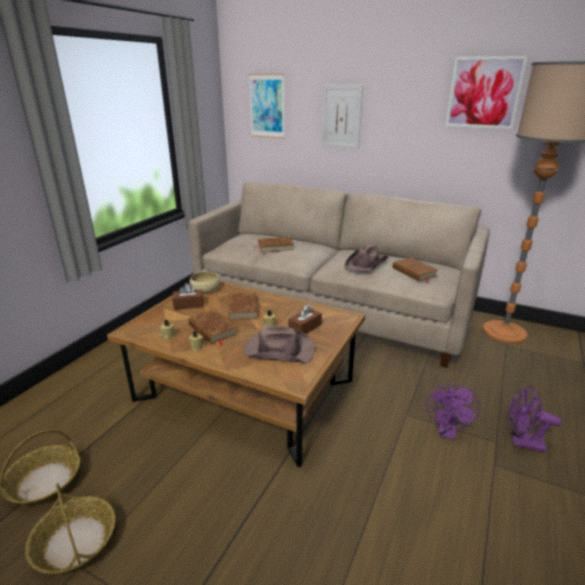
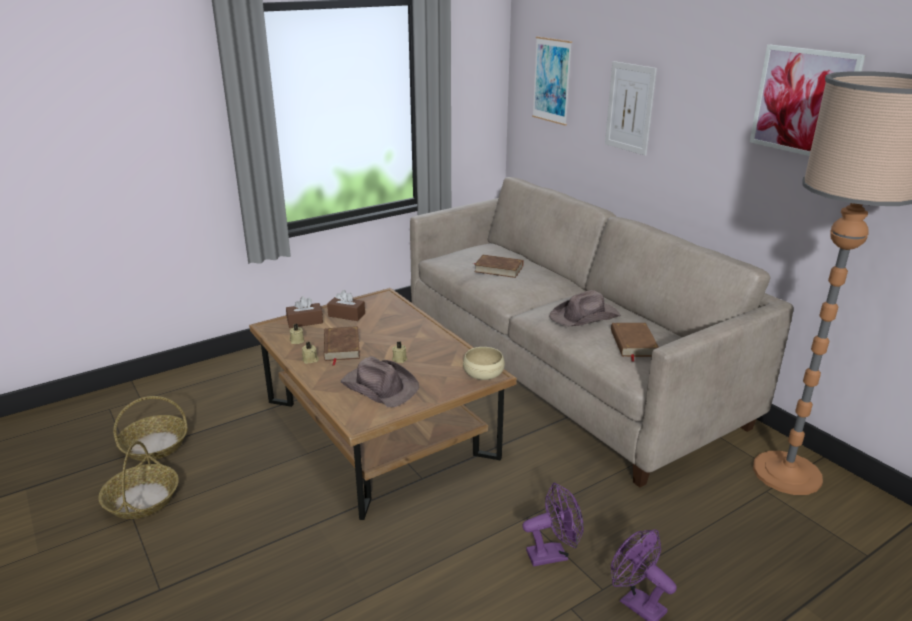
camera: 30 degrees right, 0 degrees up
(205, 290) = (379, 303): beige bowl -> beige bowl (483, 373)
(243, 309) = (393, 334): brown book -> none
(305, 328) = (432, 372): brown tissue box -> brown tissue box (305, 321)
(447, 432) = (553, 554): purple fan -> purple fan turned 150 degrees counterclockwise

